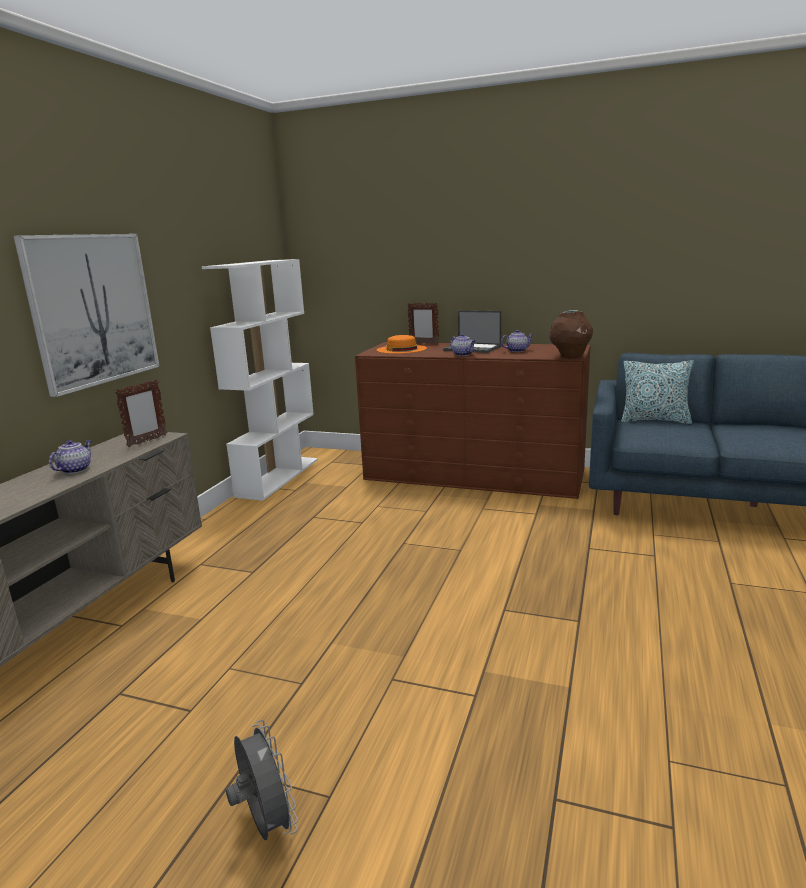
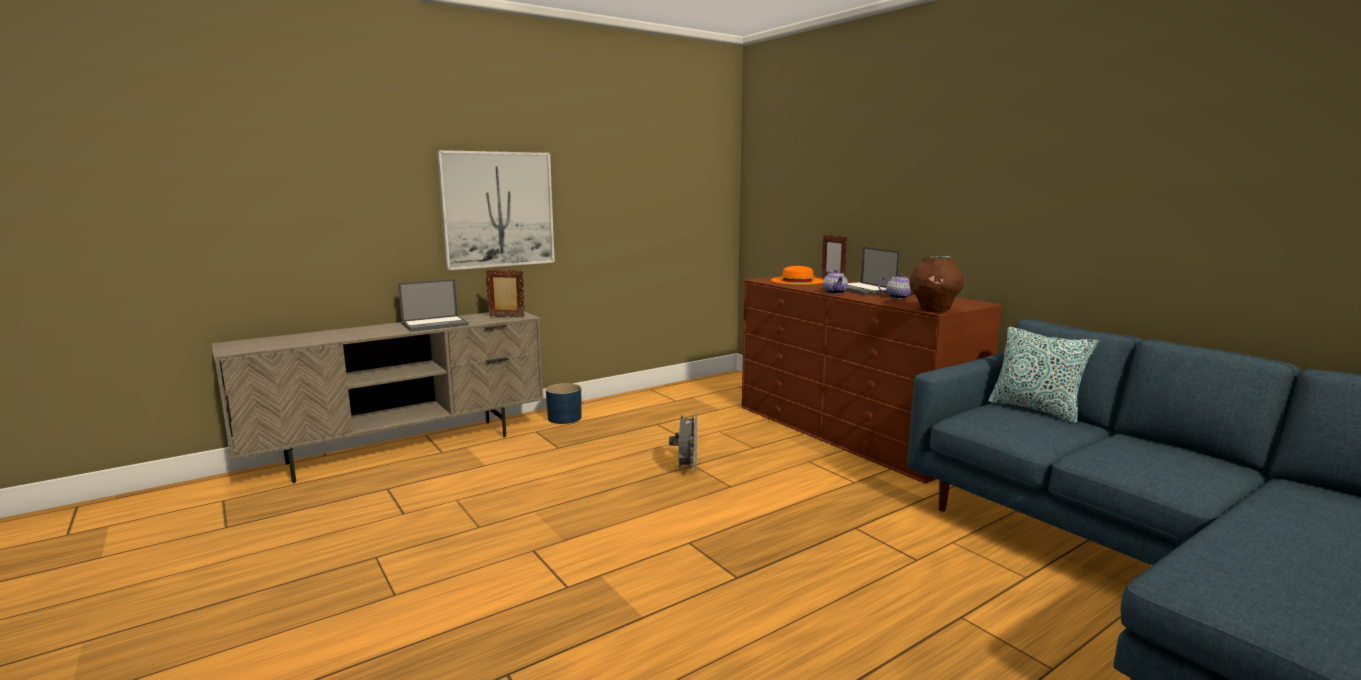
camera: 35 degrees right, 5 degrees down
(75, 469) = (436, 324): teapot -> laptop
(147, 441) = (506, 317): picture frame -> picture frame turned 150 degrees counterclockwise
(210, 540) = (564, 418): none -> blue planter
(266, 824) = (347, 590): grey fan -> grey fan (686, 468)
(278, 477) = (678, 387): white bookcase -> none

